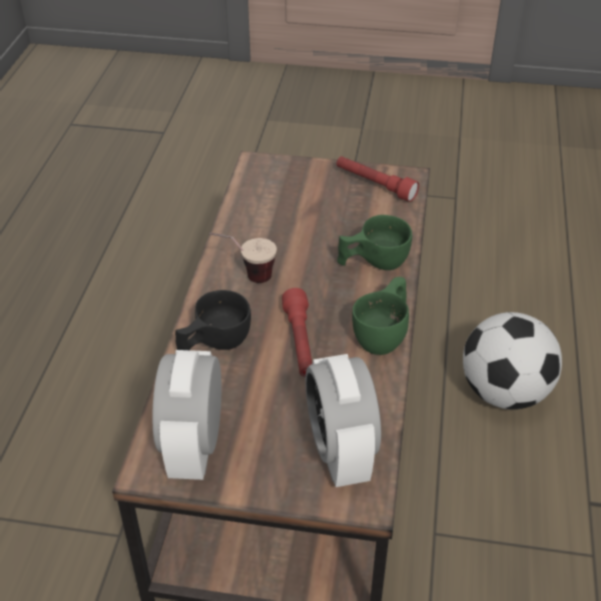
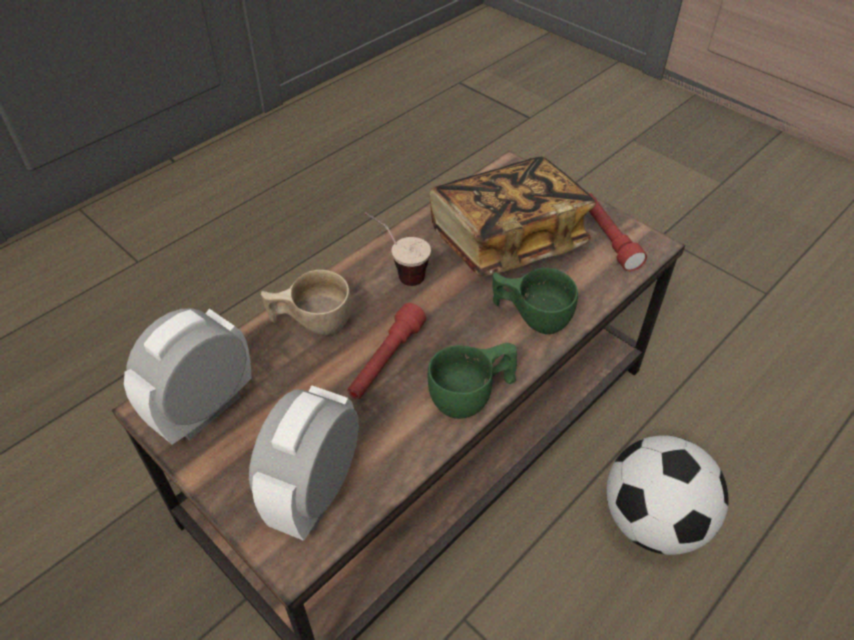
camera: 35 degrees right, 5 degrees up
(213, 344) = (311, 322): black cup -> beige cup
(304, 217) = (507, 240): none -> book

